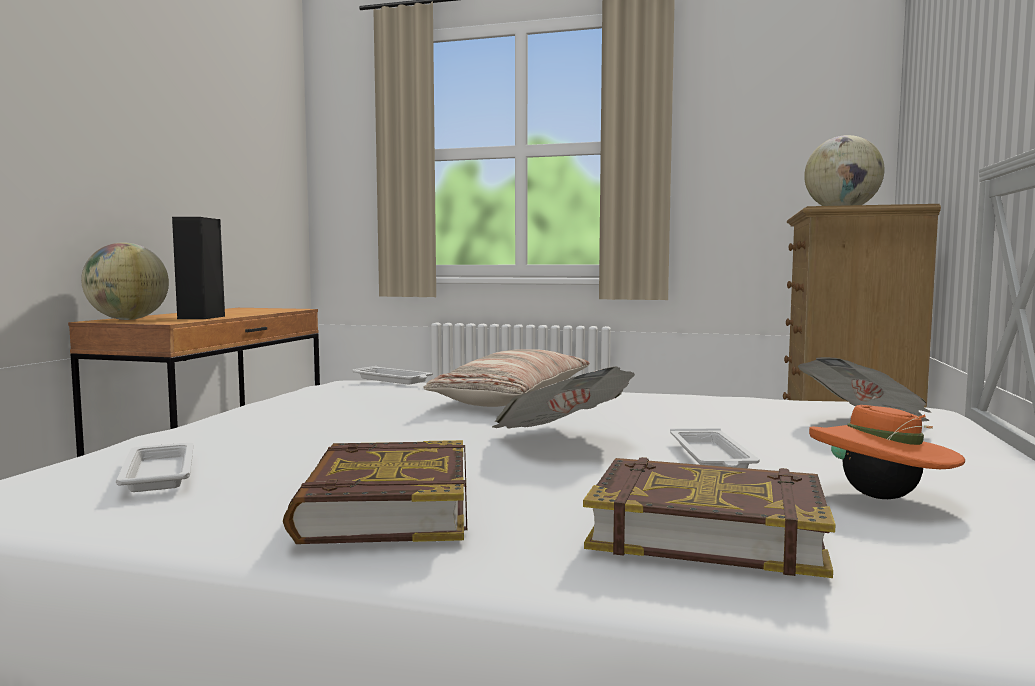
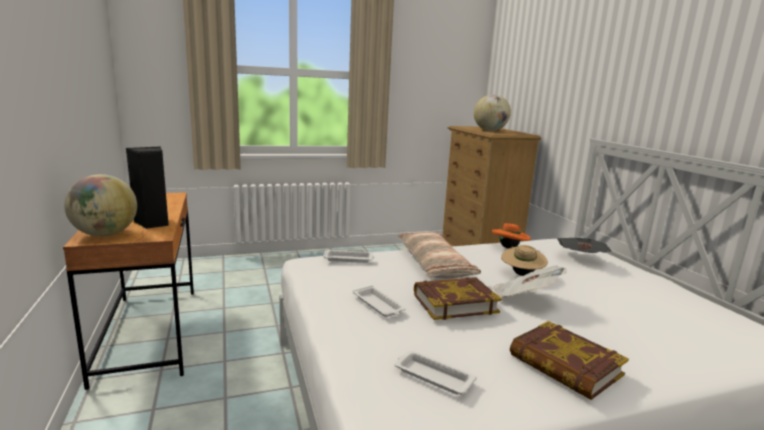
camera: 35 degrees left, 10 degrees up
(650, 422) = (521, 274): none -> beige hat
(707, 530) = (662, 343): book -> book (454, 303)
(711, 457) = (582, 295): white tray -> white tray (378, 305)
(881, 498) = (658, 307): orange hat -> orange hat (509, 248)

